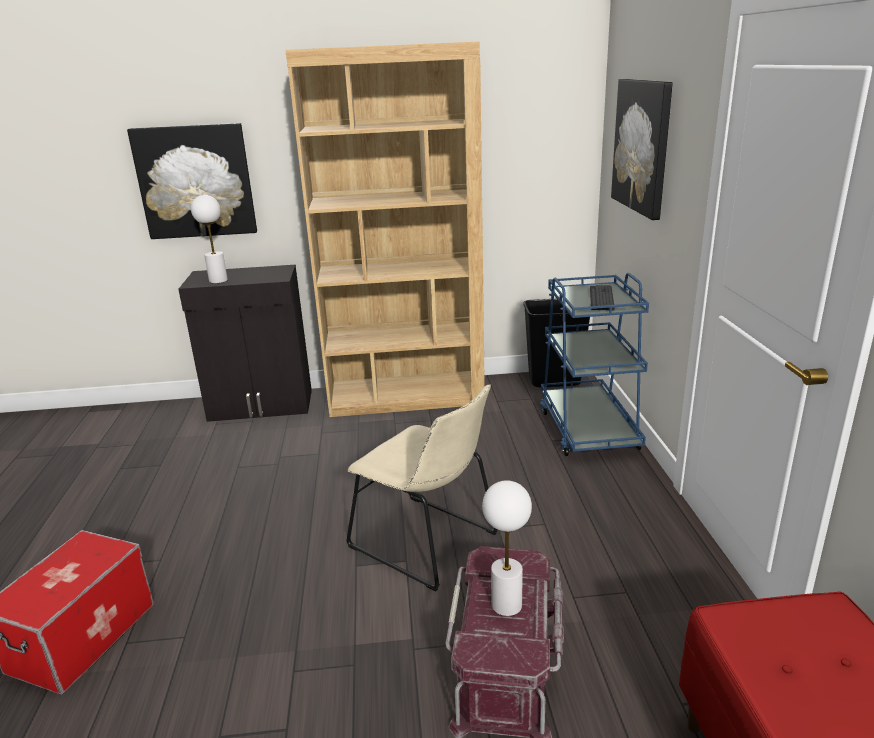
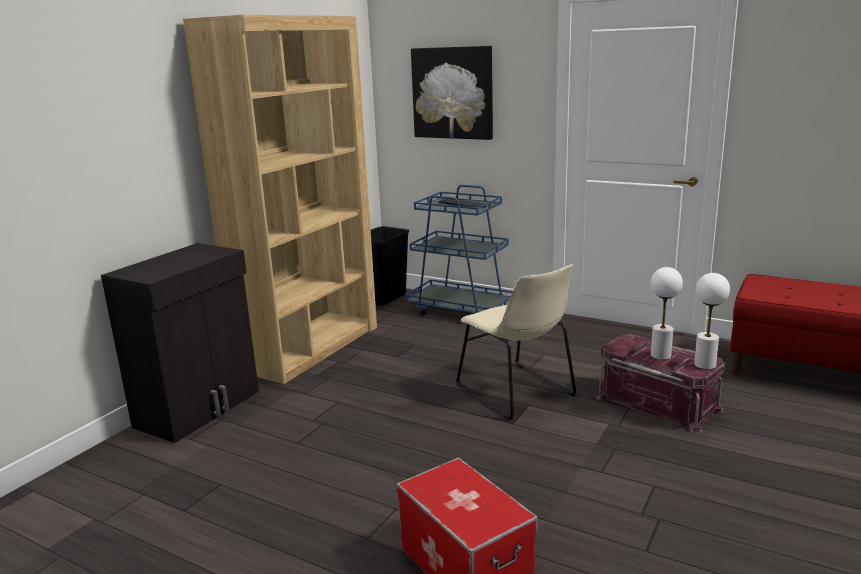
camera: 55 degrees left, 5 degrees down
(195, 181) = (96, 165): picture -> none
(218, 280) = (168, 269): white table lamp -> white table lamp (705, 365)
(428, 543) = (518, 392): beige chair -> beige chair turned 75 degrees clockwise

